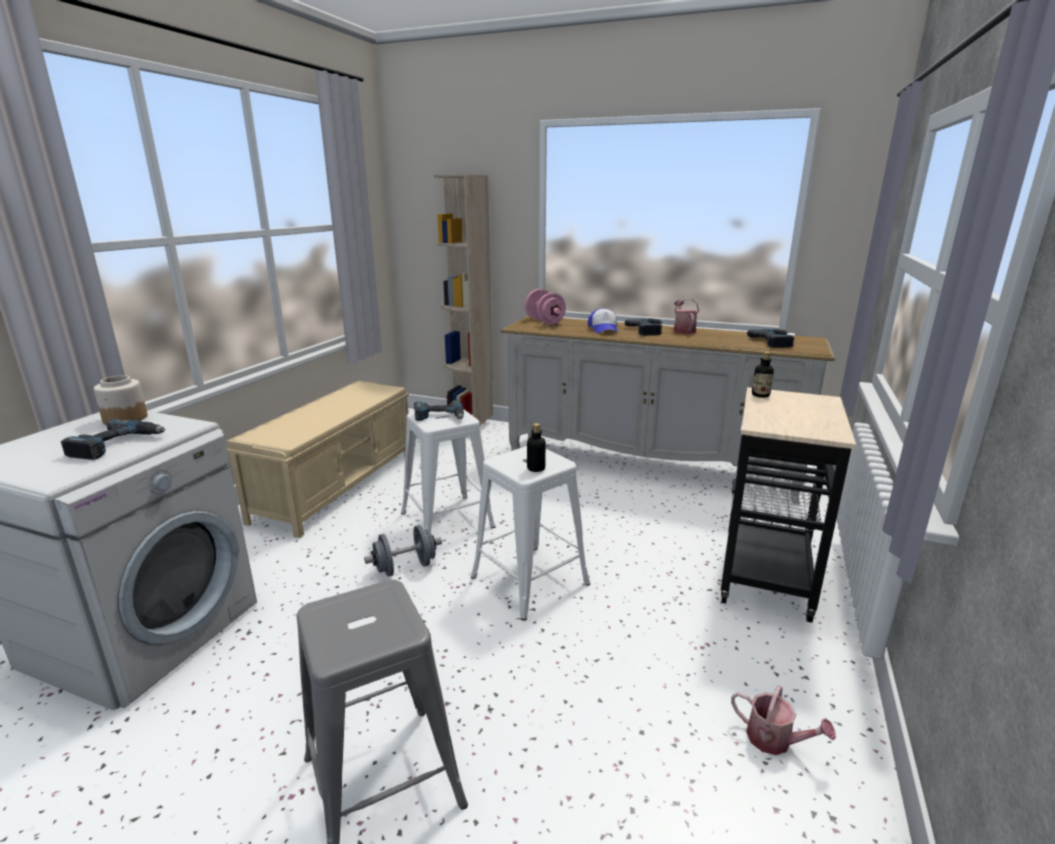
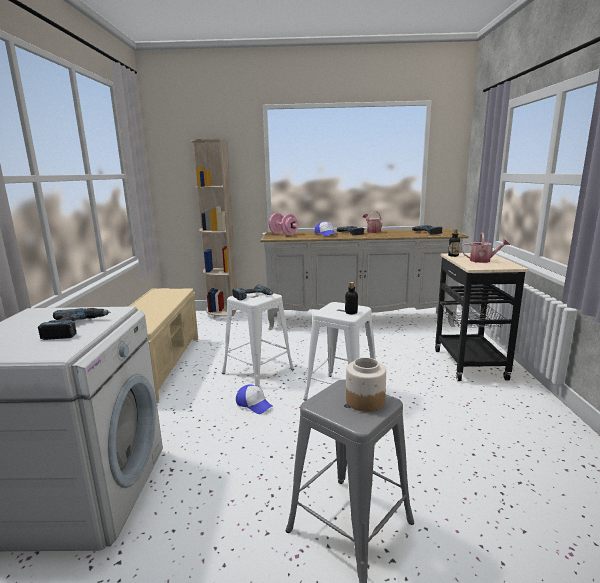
camera: 20 degrees left, 5 degrees down
(125, 418) = (51, 313): jar -> jar (364, 401)
(405, 567) = (254, 404): grey dumbbell -> cap
(775, 740) = (539, 439): watering can -> watering can (483, 260)

